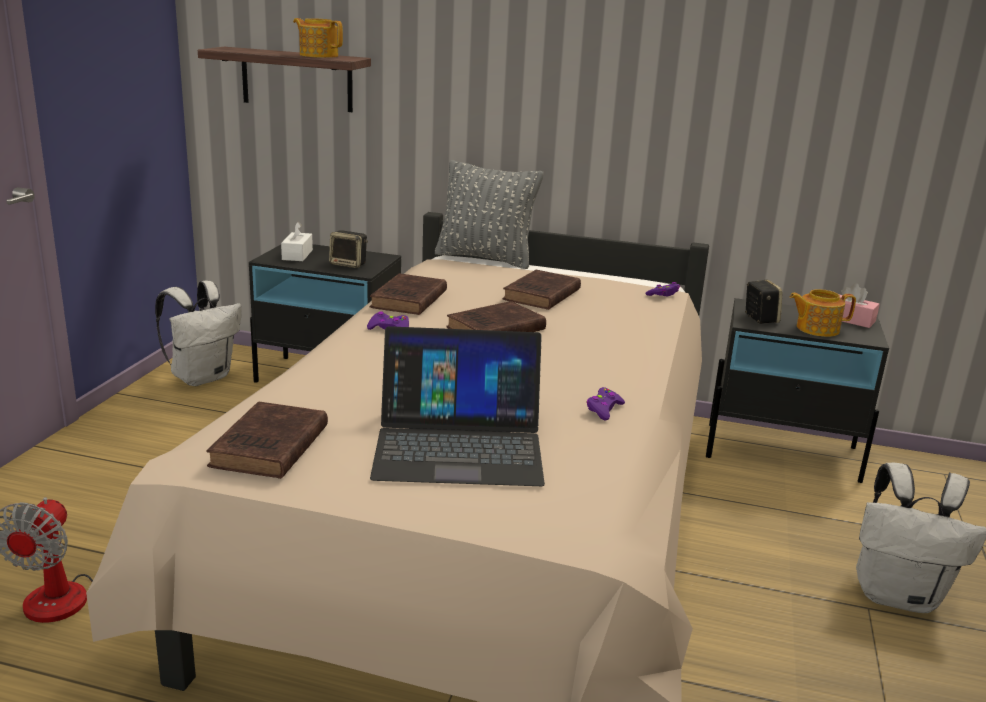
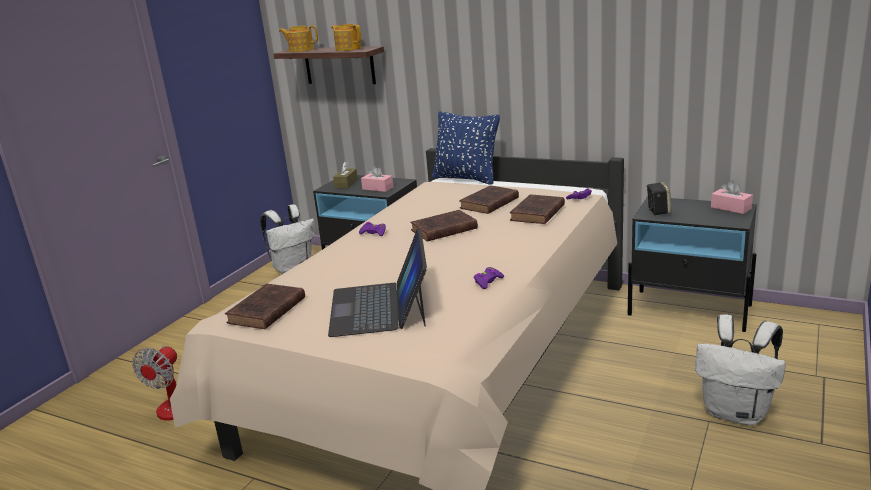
camera: 15 degrees right, 0 degrees up
(297, 255) = (346, 183): white tissue box -> brown tissue box
(349, 264) = (377, 188): speaker -> pink tissue box
(408, 300) = (395, 212): brown book -> brown book (537, 213)
(459, 445) = (380, 307): laptop -> laptop turned 75 degrees clockwise
(485, 258) = (466, 178): grey pillow -> blue pillow
(816, 329) = (698, 216): teapot -> teapot (301, 50)

